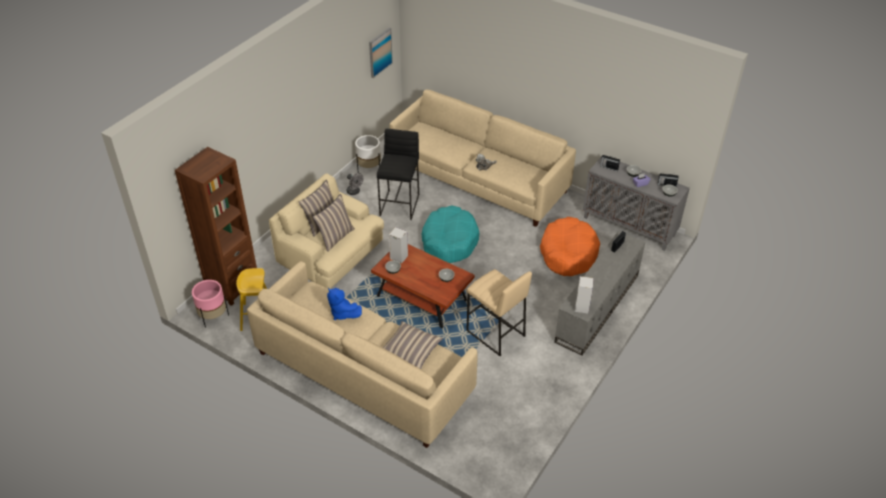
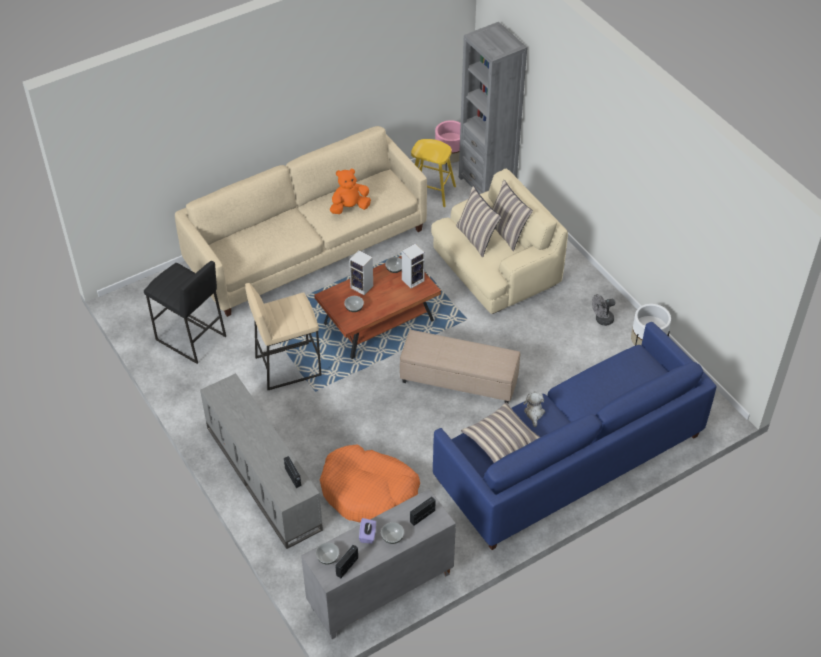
camera: 115 degrees right, 5 degrees up
(232, 286) = (487, 183): brown bookcase -> grey bookcase
(342, 313) = (349, 207): blue plush toy -> orange plush toy
(380, 52) = (740, 280): picture -> none
(400, 205) = (553, 355): black stool -> black stool (190, 338)
(410, 350) = (267, 240): pillow -> pillow (501, 440)
(449, 241) = (459, 380): turquoise dog bed -> beige ottoman
(479, 179) = (569, 458): beige sofa -> blue sofa
(581, 306) = (224, 394): speaker -> speaker (363, 287)

